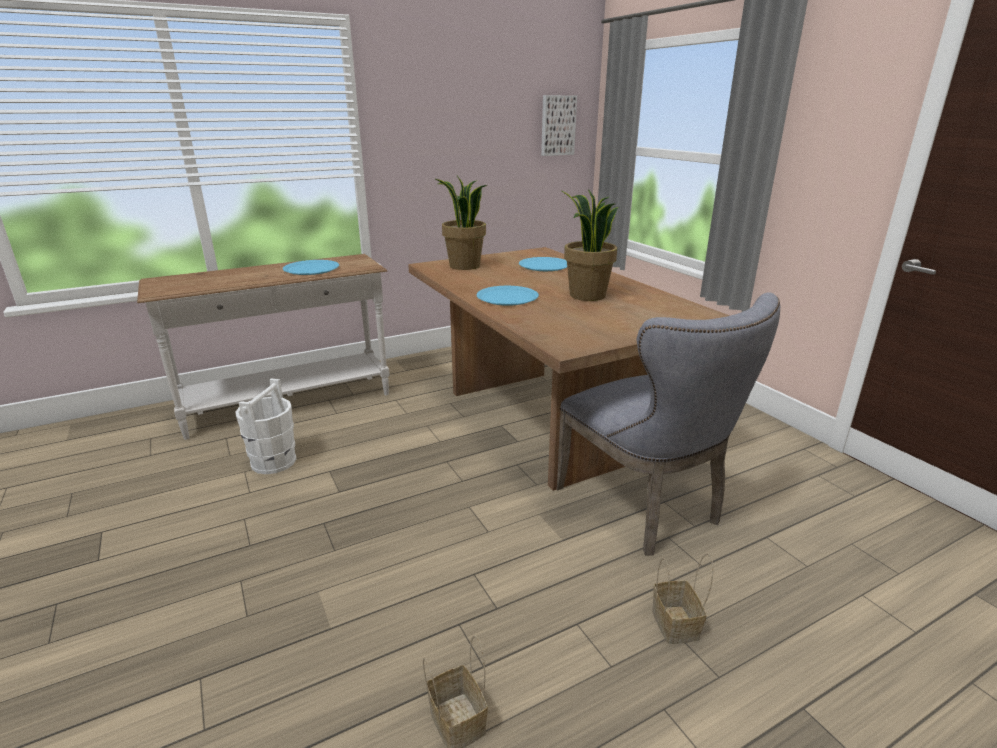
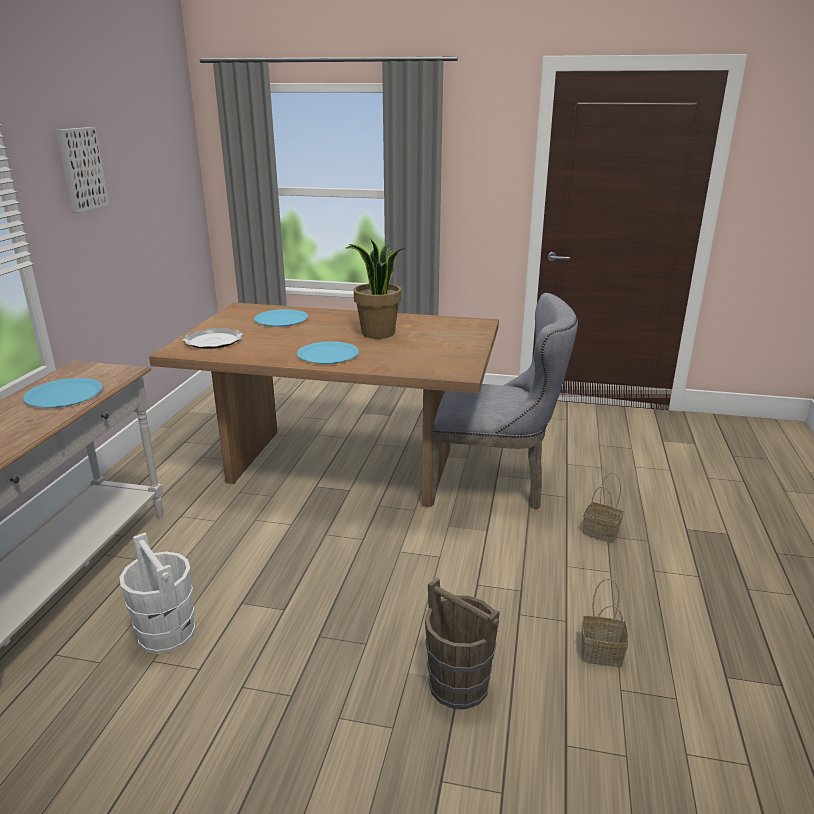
camera: 50 degrees left, 0 degrees up
(324, 631) = (459, 685): none -> brown bucket
(464, 266) = (214, 341): potted plant -> plate
(557, 125) = (175, 171): picture -> picture (80, 169)

